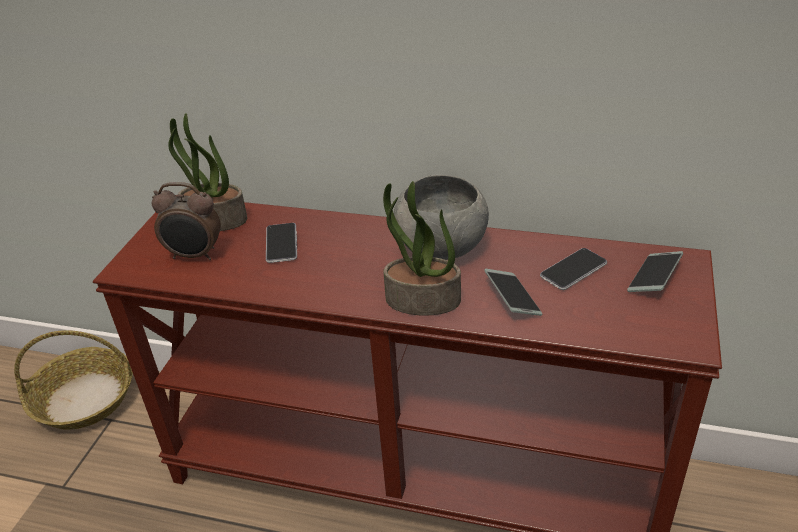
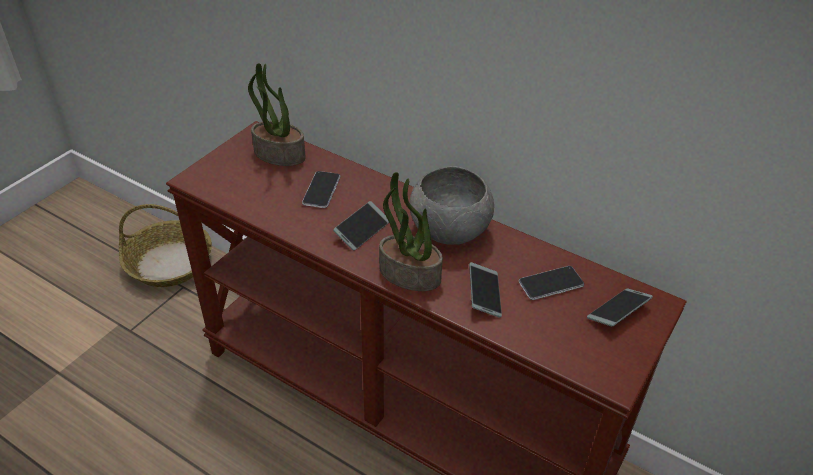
camera: 15 degrees right, 5 degrees up
(195, 255) = (250, 182): alarm clock -> none
(347, 271) = (362, 230): none -> phone

